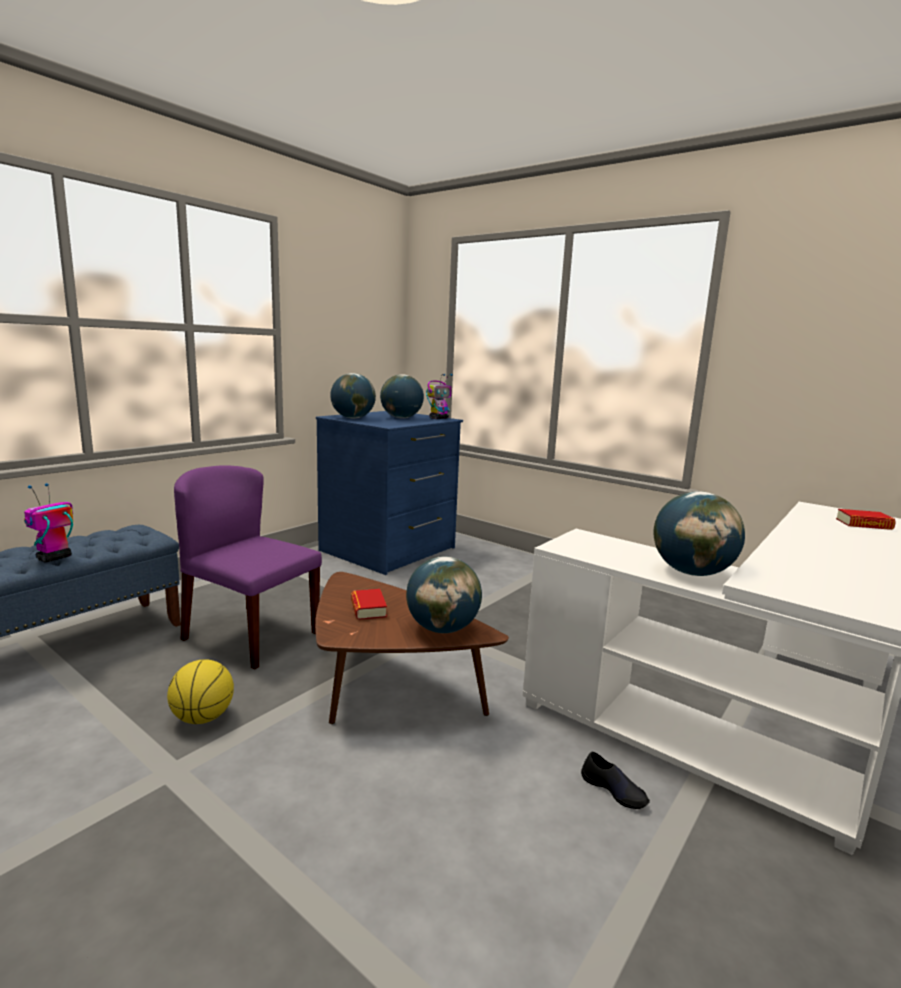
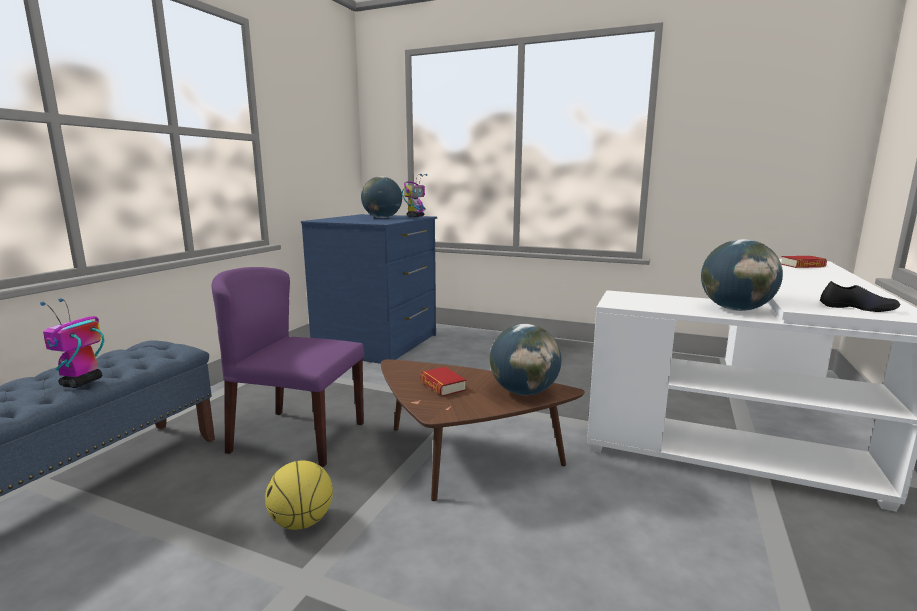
camera: 15 degrees left, 0 degrees up
(352, 418) = (339, 220): globe -> none
(614, 790) = (707, 503): black shoe -> black shoe (857, 308)

